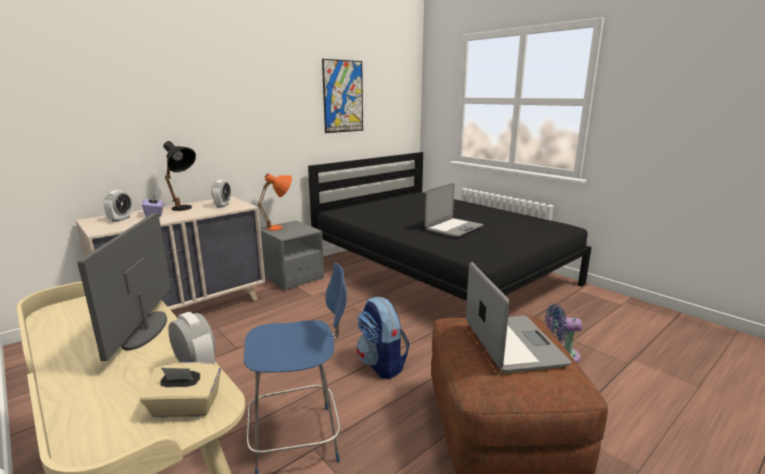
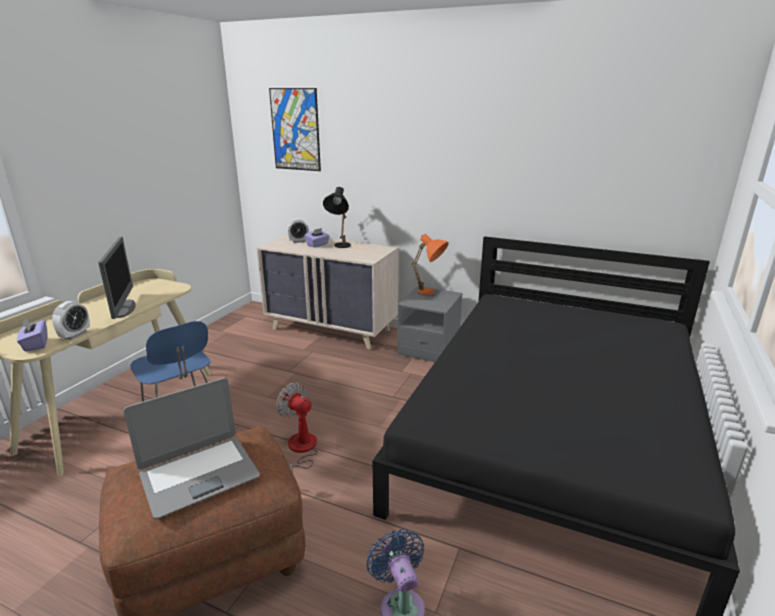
camera: 65 degrees right, 5 degrees up
(145, 331) = (124, 309): monitor -> monitor turned 105 degrees clockwise
(185, 407) = (35, 344): beige tissue box -> purple tissue box
(222, 205) = (363, 253): alarm clock -> none
(343, 96) = (558, 157): picture -> picture (295, 130)
(382, 364) = (300, 450): backpack -> fan
(453, 228) = (526, 379): laptop -> none

